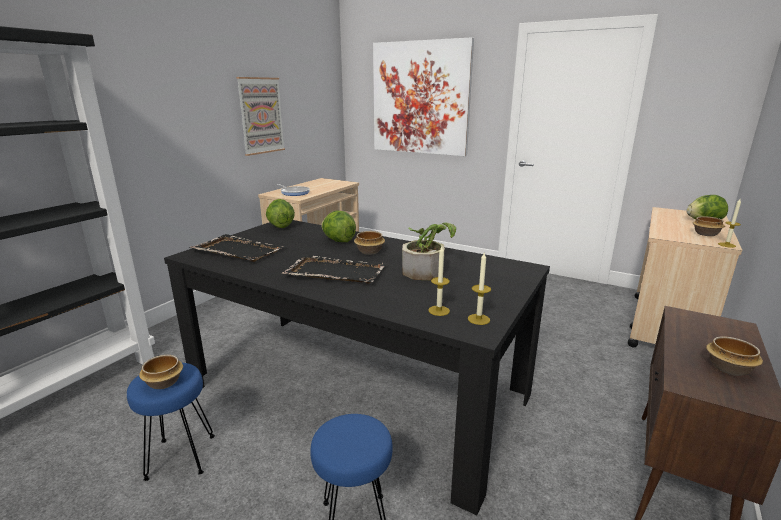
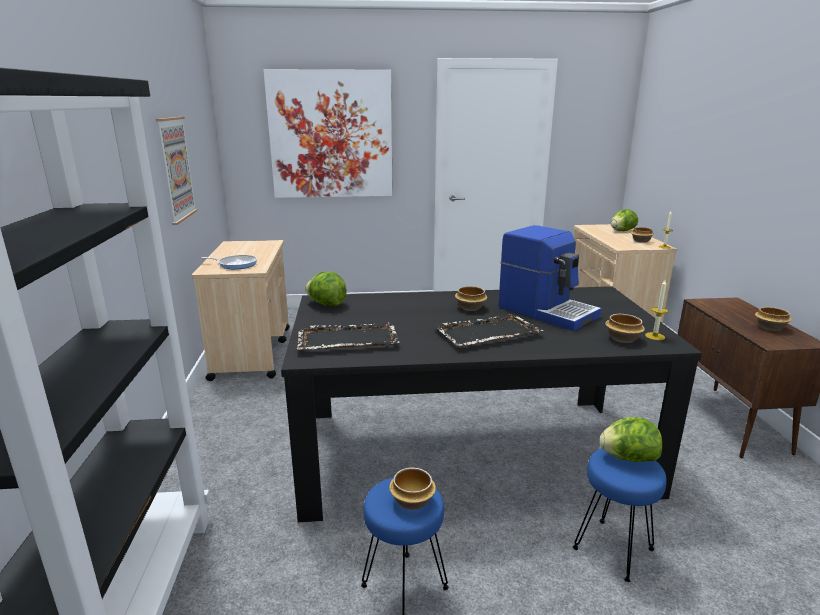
camera: 35 degrees left, 0 degrees up
(338, 241) = (420, 305): lettuce -> lettuce (628, 458)
(427, 270) = (547, 311): potted plant -> coffee machine
(439, 310) = (621, 338): candle -> bowl

